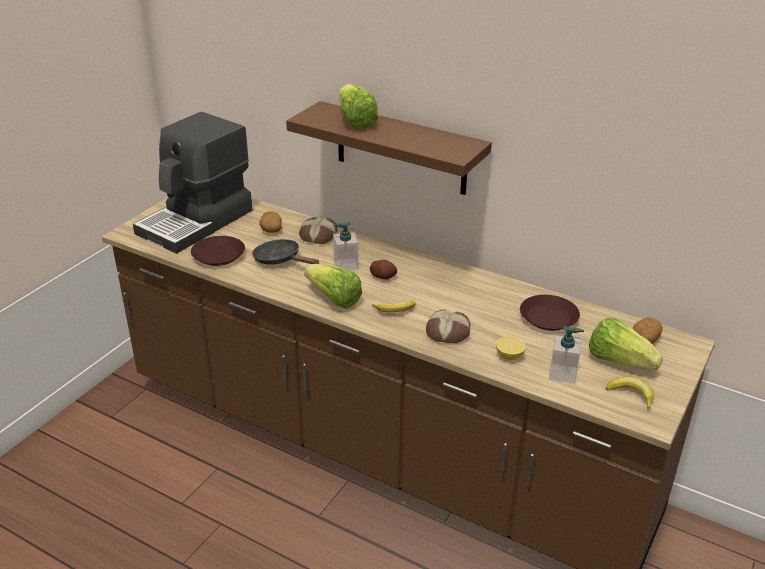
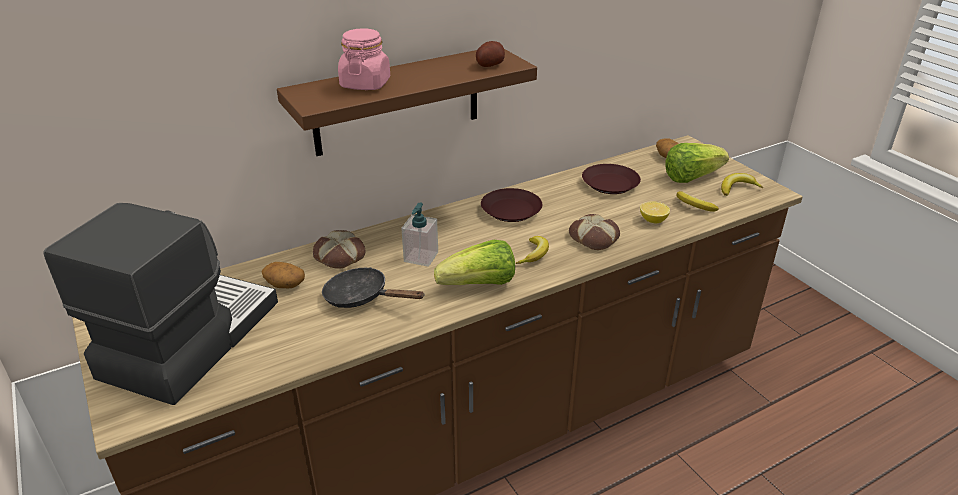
camera: 60 degrees left, 0 degrees up
(197, 222) = (188, 339): coffee machine -> coffee machine turned 135 degrees counterclockwise
(218, 255) = (296, 344): brown plate -> brown plate (511, 210)
(280, 260) = (362, 297): black frying pan -> black frying pan turned 45 degrees clockwise
(355, 121) = (365, 84): lettuce -> pink jar
(383, 277) = (467, 242): potato -> potato (489, 65)
(563, 373) = (693, 205): soap dispenser -> banana

